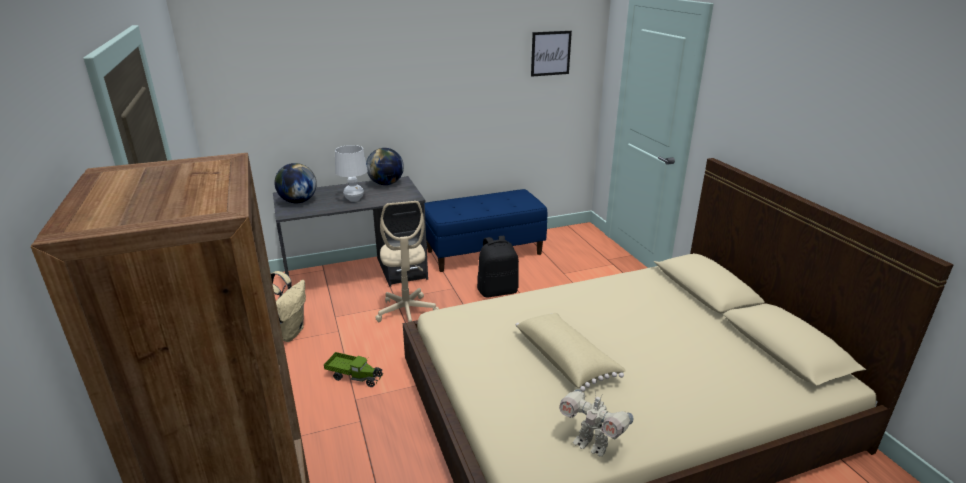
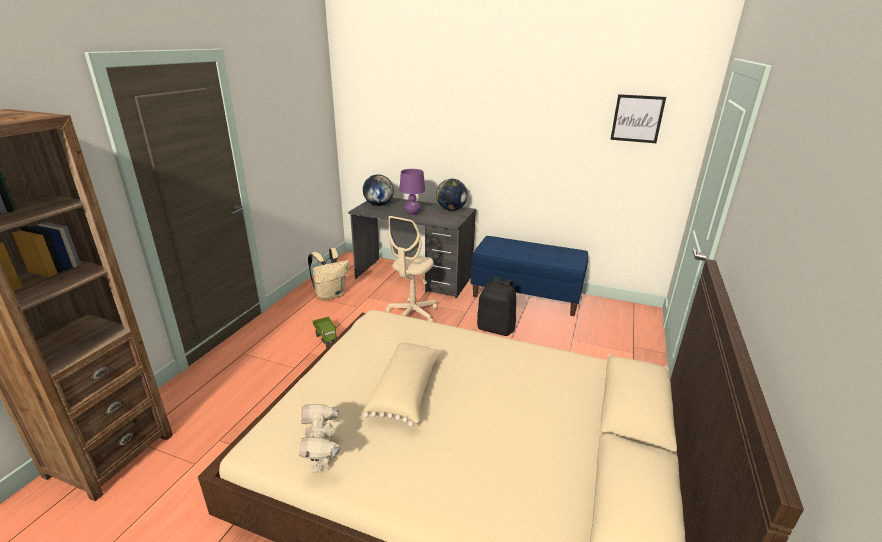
camera: 40 degrees right, 0 degrees up
(354, 199) = (412, 213): white table lamp -> purple table lamp

